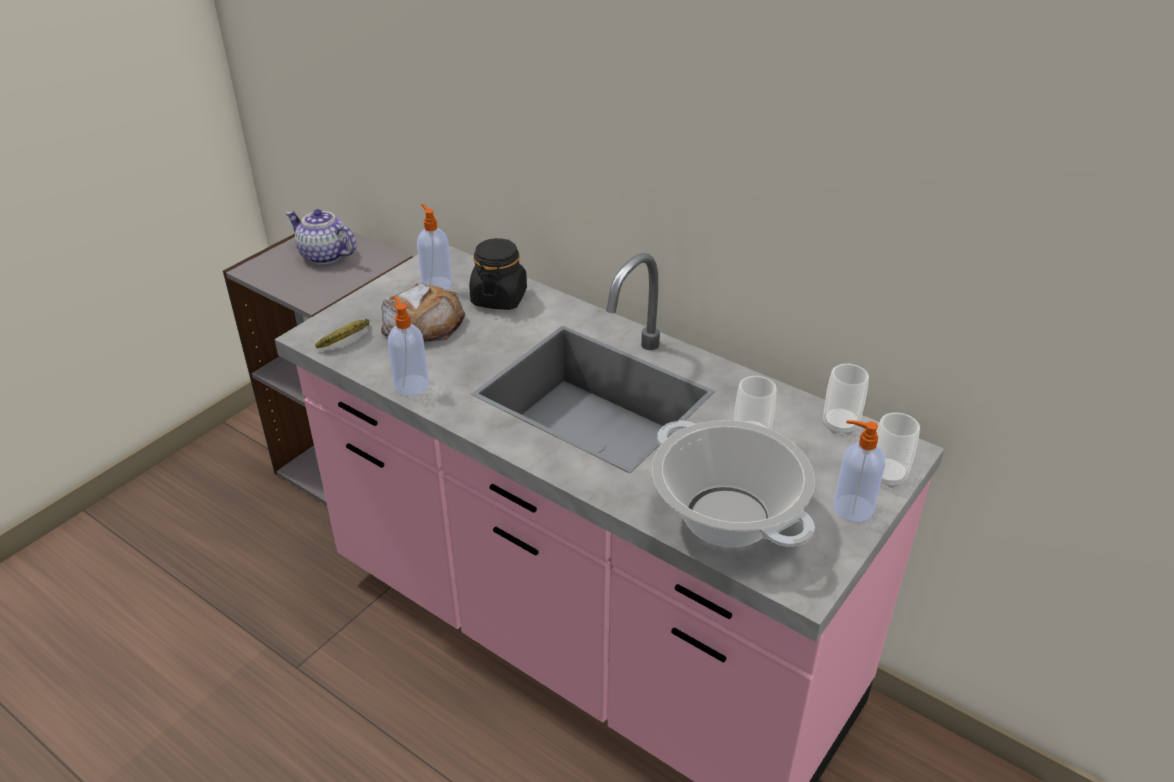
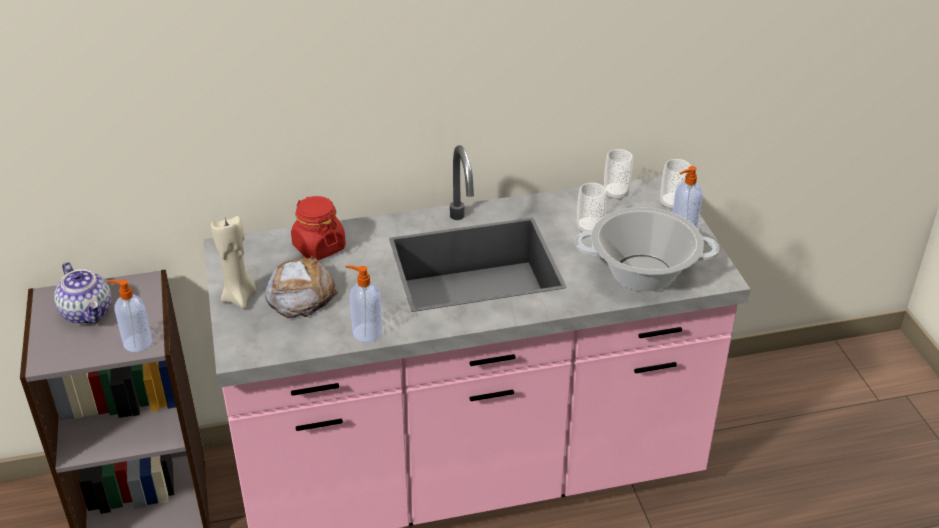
camera: 50 degrees left, 0 degrees up
(324, 255) = (88, 313): teapot -> teapot turned 105 degrees counterclockwise
(348, 340) = (271, 338): banana -> none
(384, 297) = (239, 297): none -> beige candle
(436, 284) = (259, 266): soap dispenser -> soap dispenser (136, 343)
(499, 298) = (319, 247): black jar -> red jar

